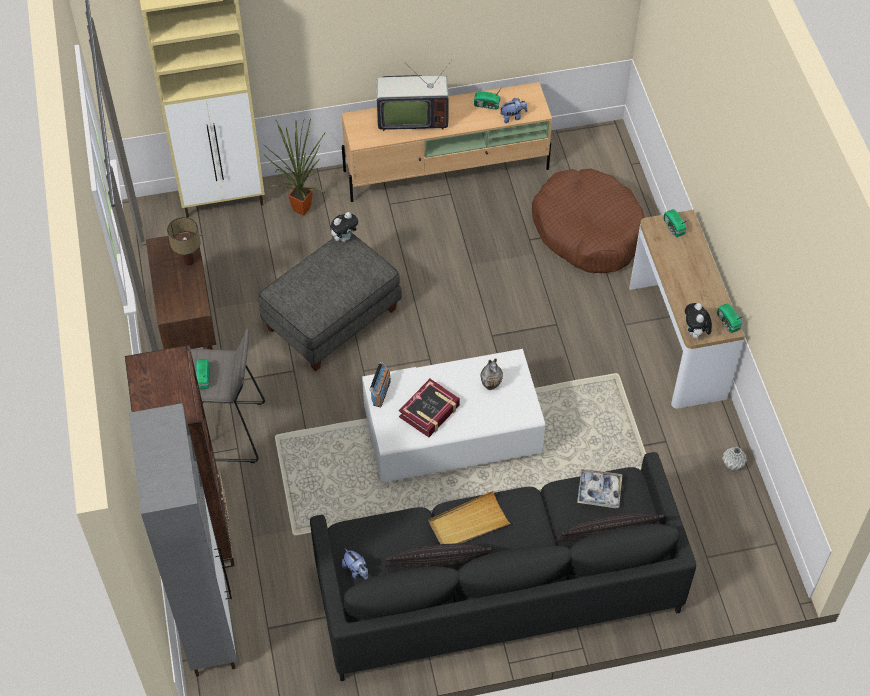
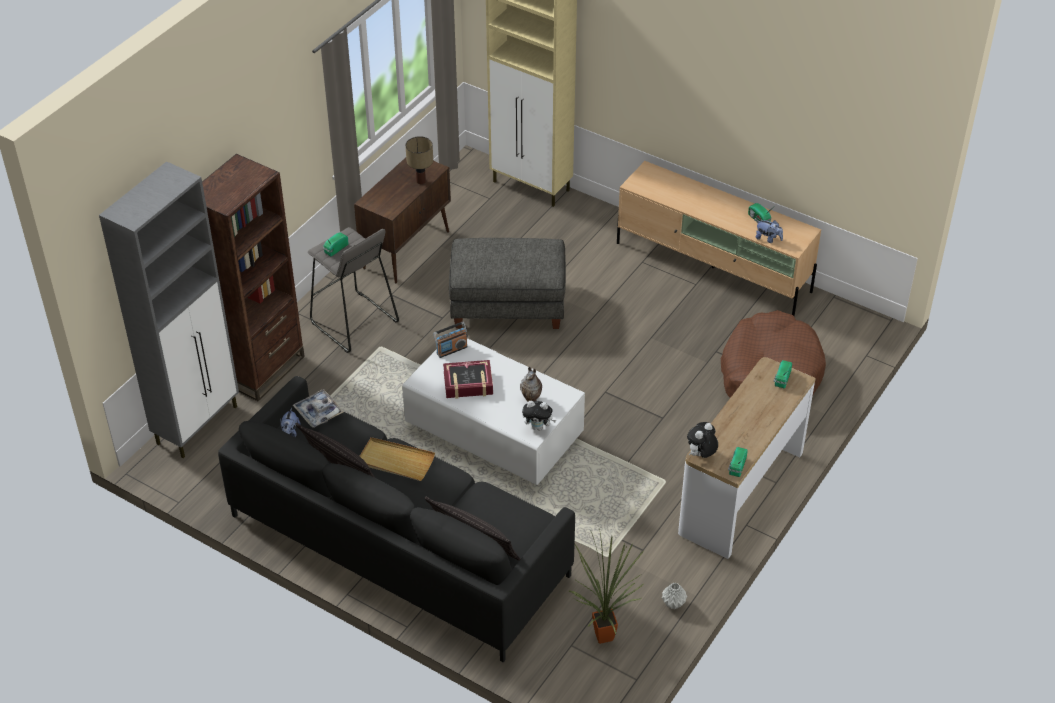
camera: 45 degrees right, 10 degrees down
(299, 208) = (575, 224): potted plant -> potted plant (603, 633)
(344, 237) = (552, 242): plush toy -> plush toy (538, 427)
(411, 117) = (690, 193): television -> none
(599, 491) = (508, 511): tray -> tray (318, 412)

